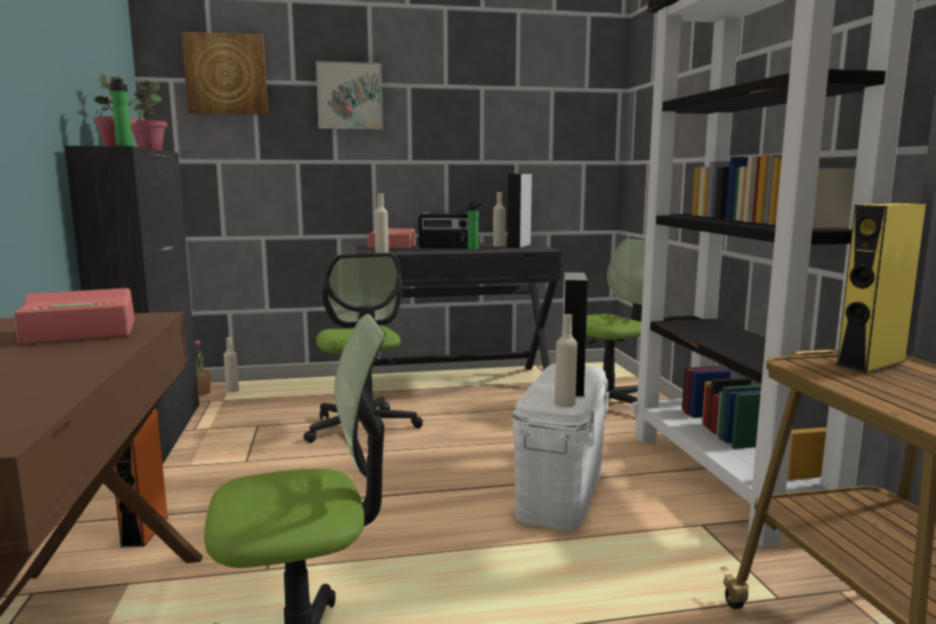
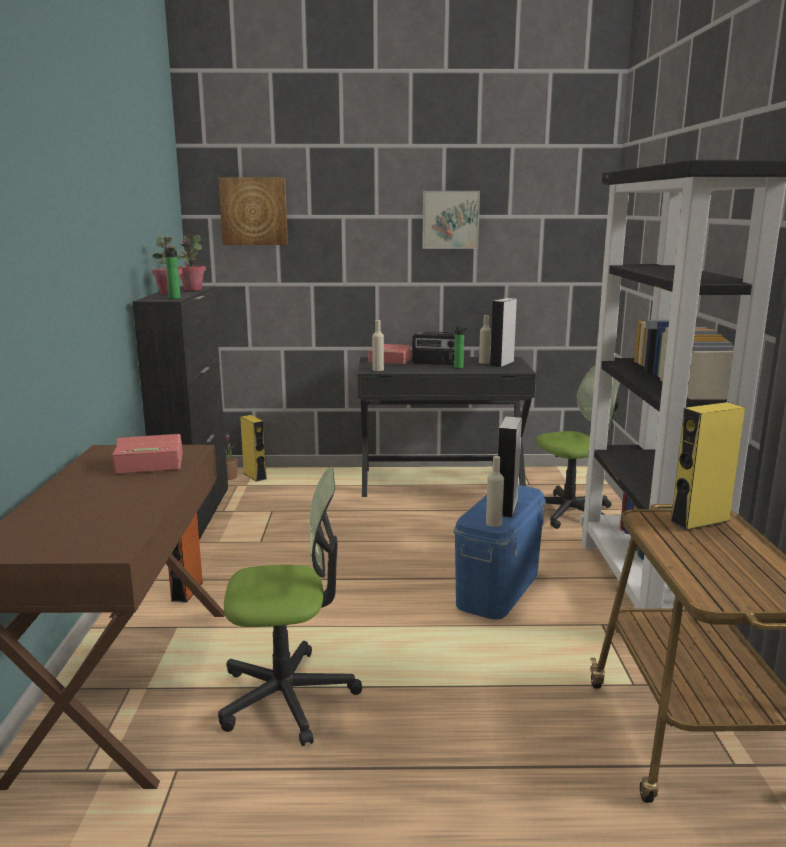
camera: 10 degrees right, 5 degrees up
(232, 390) = (255, 476): beige bottle -> yellow speaker
(349, 96) = (357, 227): picture -> picture (450, 219)
(362, 429) = (354, 520): office chair -> none
(561, 493) = (498, 589): white storage box -> blue storage box

